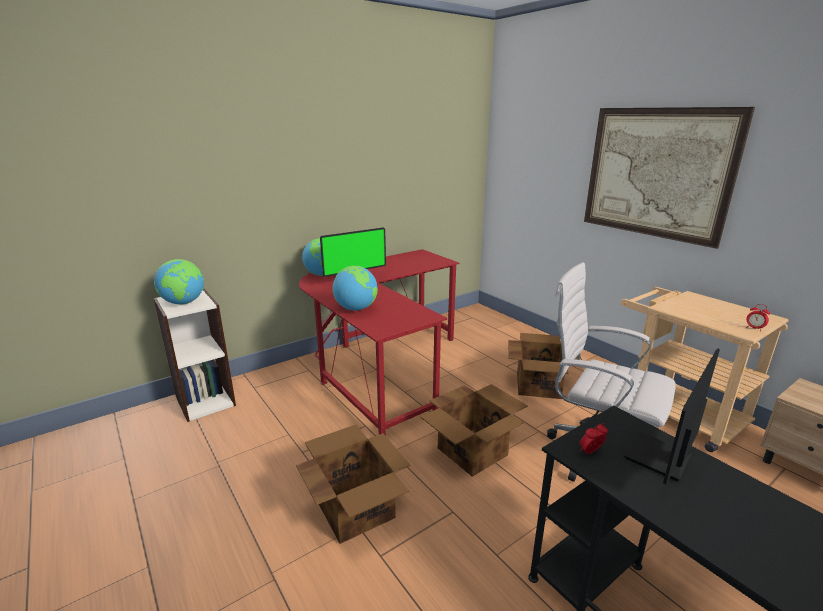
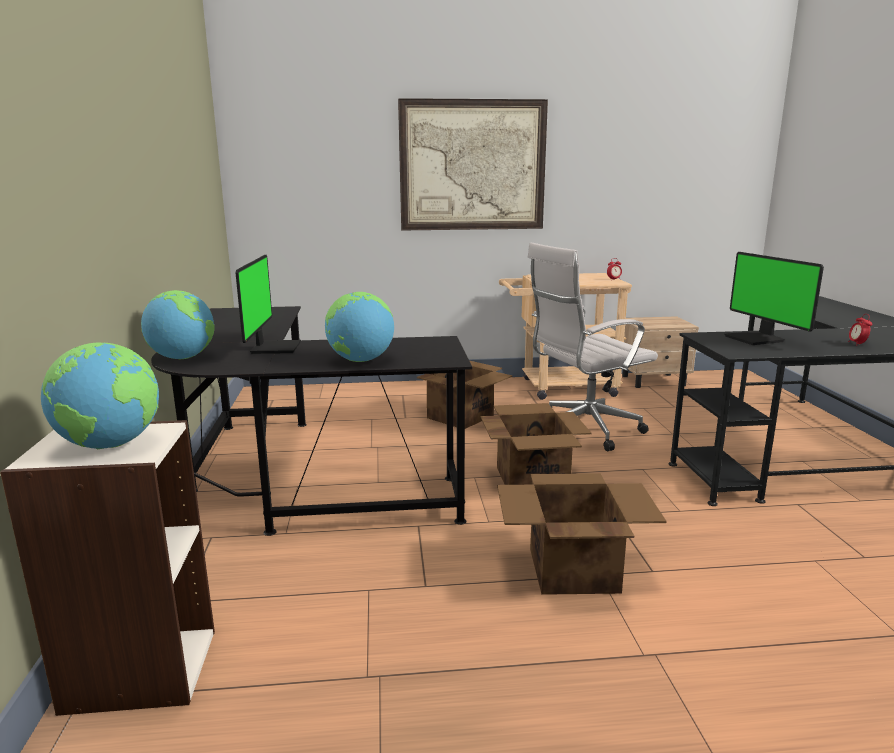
camera: 60 degrees left, 5 degrees down
(380, 367) = (295, 481): red desk -> black desk
(590, 453) = (742, 350): alarm clock -> alarm clock (857, 344)

